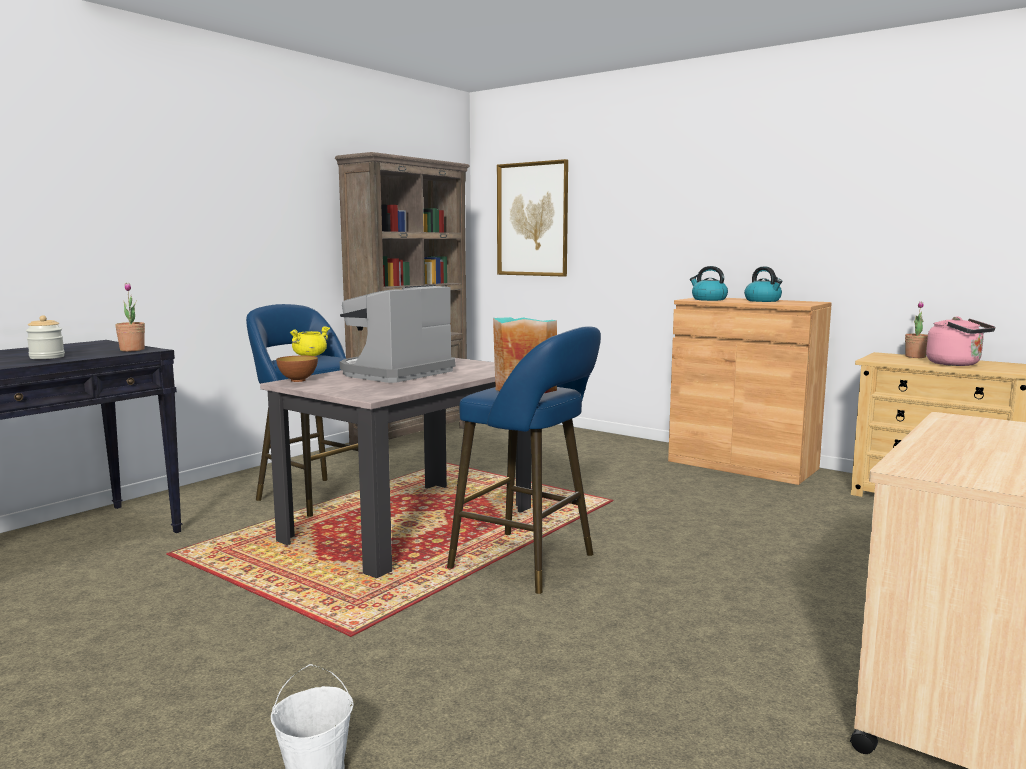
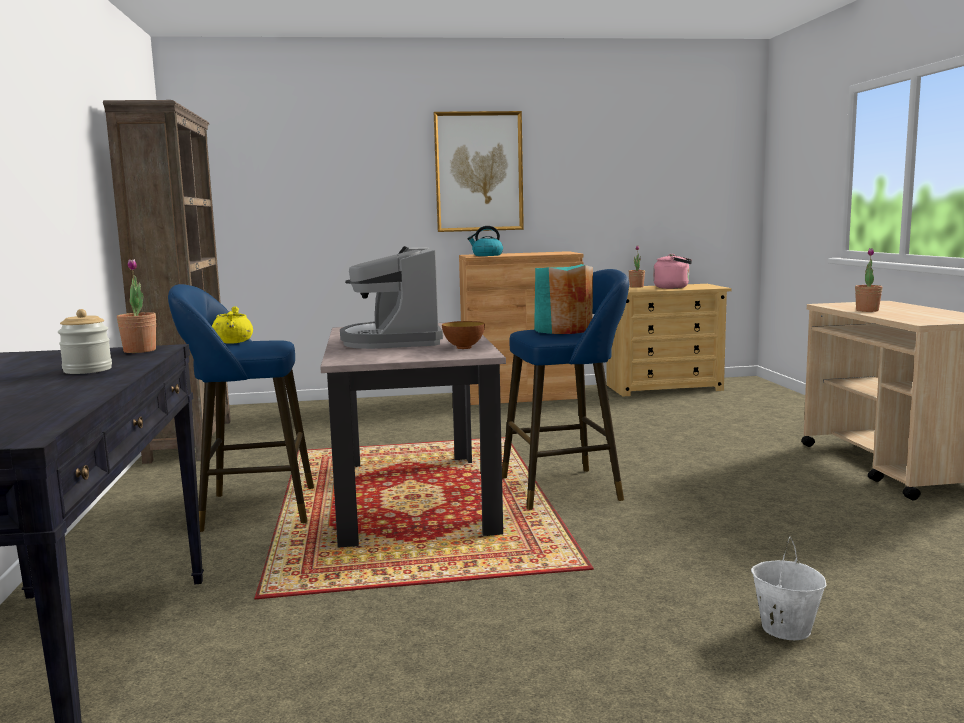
camera: 45 degrees left, 0 degrees up
(298, 380) = (344, 358): bowl -> bowl (464, 347)
(532, 219) = (257, 185): picture -> picture (478, 172)
(763, 301) = (527, 253): kettle -> none
(947, 436) = (867, 310): none -> potted plant

